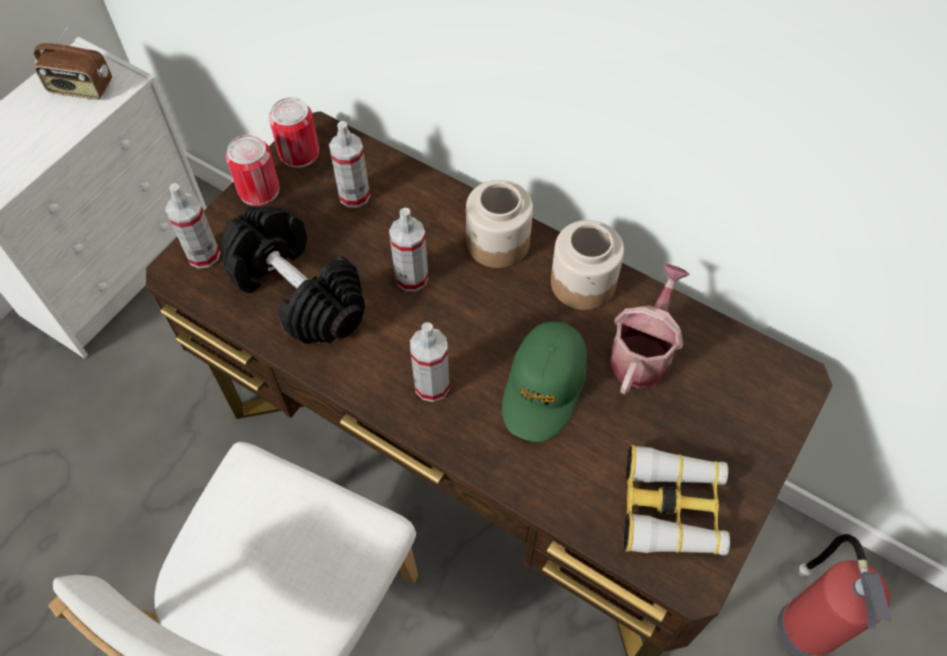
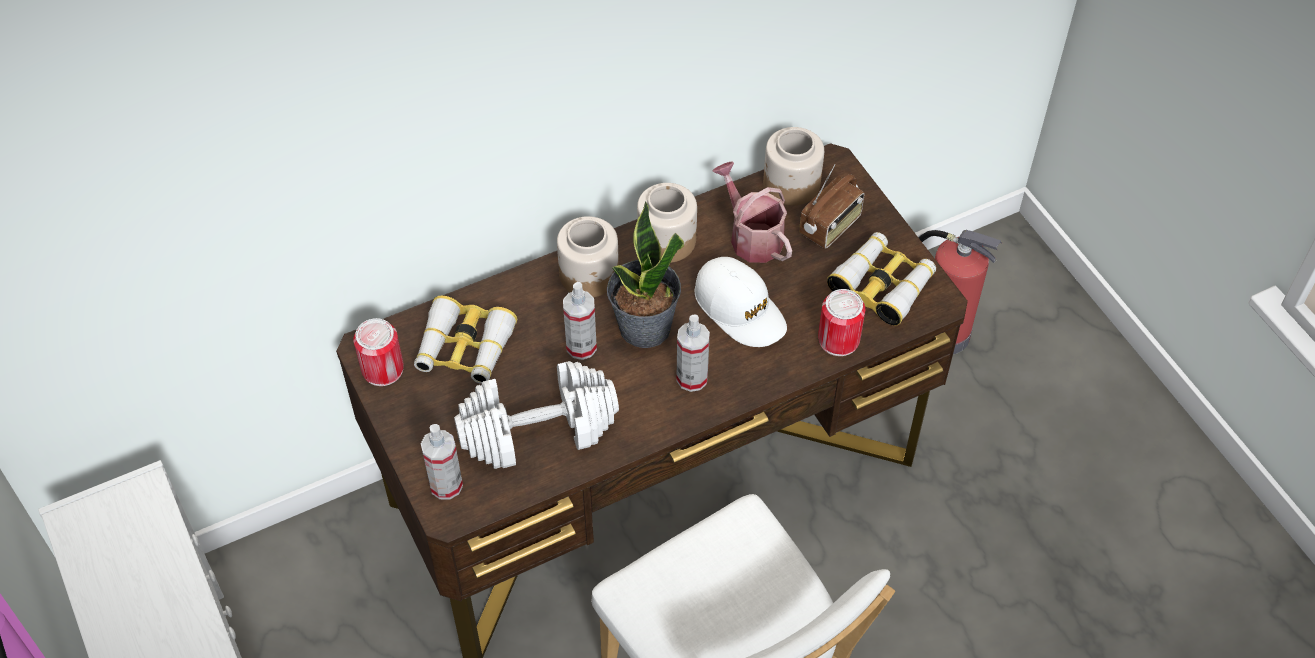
camera: 60 degrees left, 5 degrees down
(80, 88) = (121, 530): radio -> radio (830, 227)
(259, 190) = (403, 416): can -> can (838, 339)
(299, 292) = (538, 430): black dumbbell -> white dumbbell
(354, 195) = (464, 349): spray bottle -> binoculars
(466, 316) = (644, 328): none -> potted plant
(544, 386) = (740, 309): green cap -> white cap
(737, 355) = (791, 184): none -> jar

